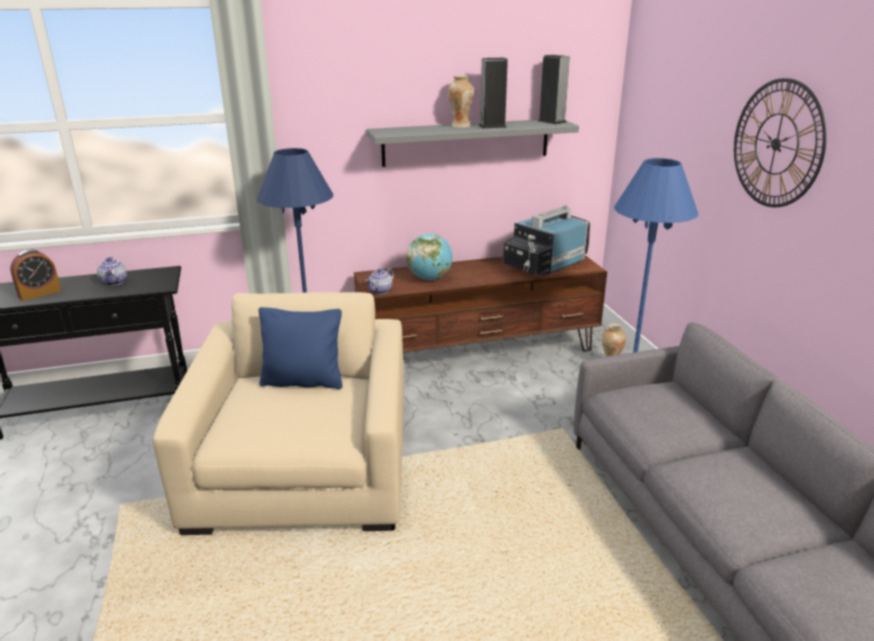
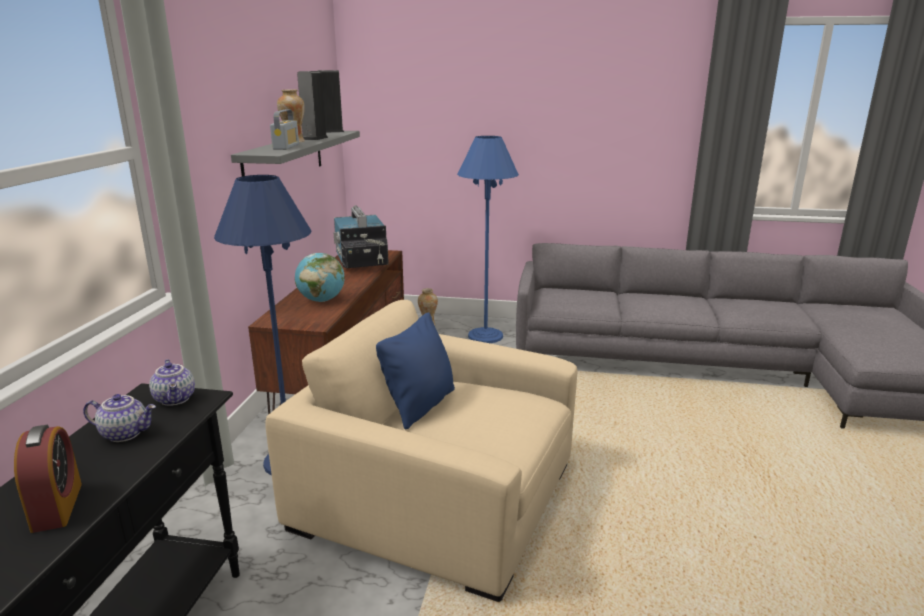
camera: 65 degrees left, 5 degrees down
(380, 291) = (318, 322): teapot -> teapot (176, 399)
(424, 130) = (286, 147): none -> radio
(776, 144) = (538, 113): wall clock -> none

